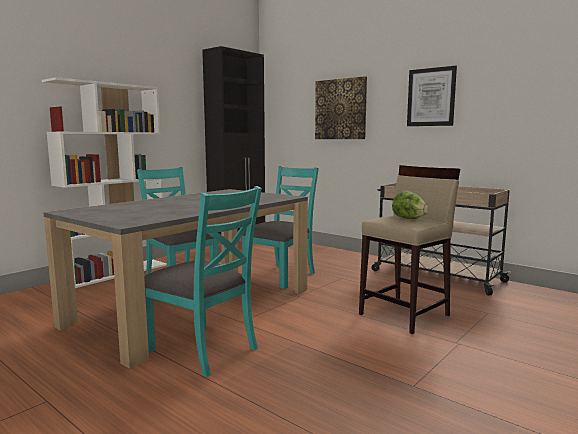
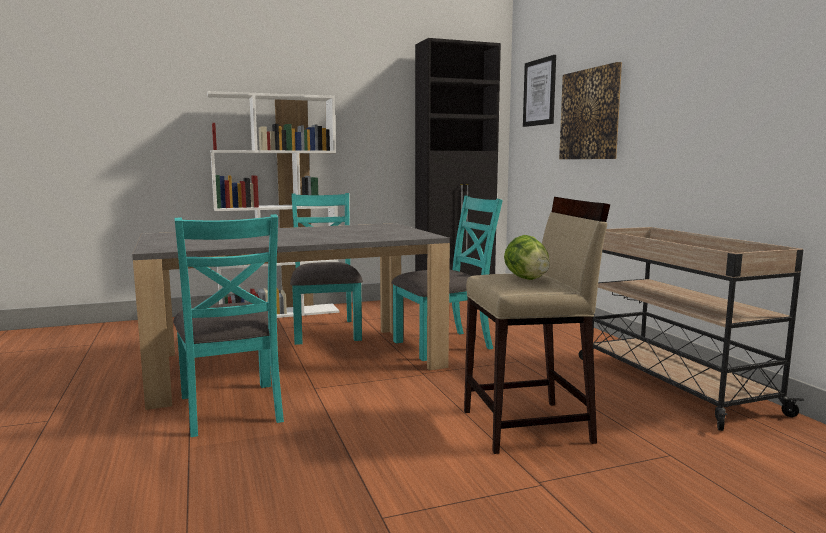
camera: 30 degrees right, 0 degrees up
(431, 97) = (701, 88): picture -> picture (539, 92)

